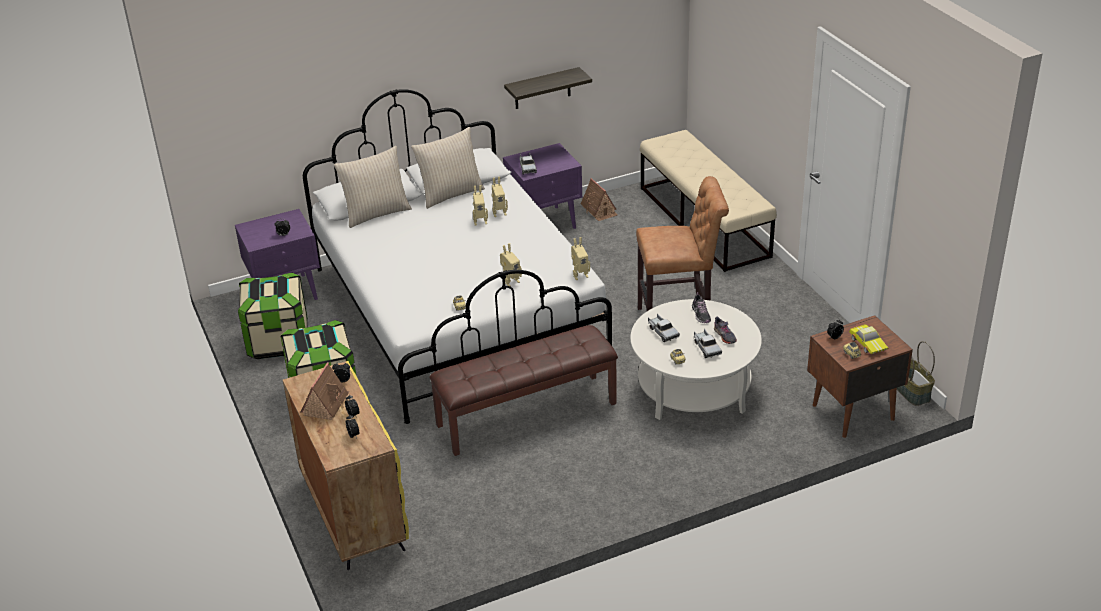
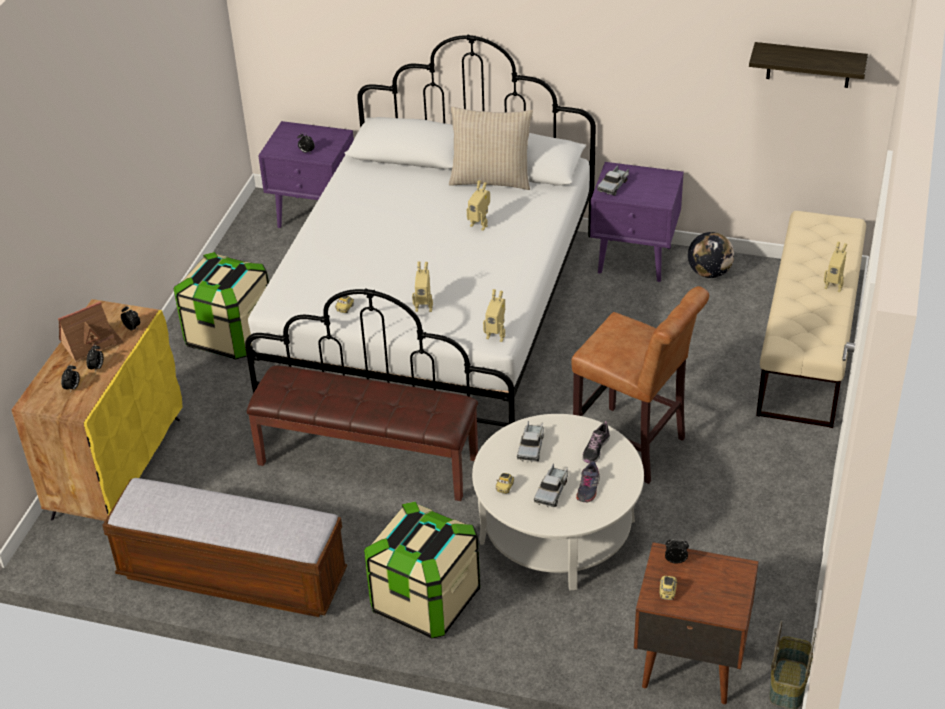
camera: 40 degrees right, 5 degrees up
(278, 341) = (254, 261): storage box -> storage box (425, 600)
(376, 213) = (399, 168): beige pillow -> none
(499, 213) = (509, 224): toy robot -> toy robot (834, 285)
(527, 525) = (232, 576): none -> bench
(542, 88) = (668, 97): shelf -> shelf (809, 65)
(599, 210) = (709, 273): toy house -> globe
(868, 343) = (704, 590): toy car -> none

